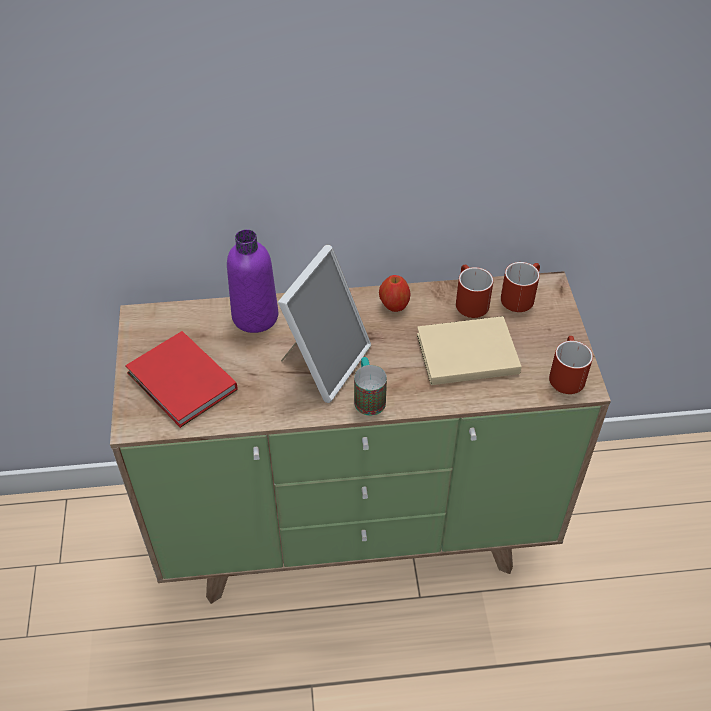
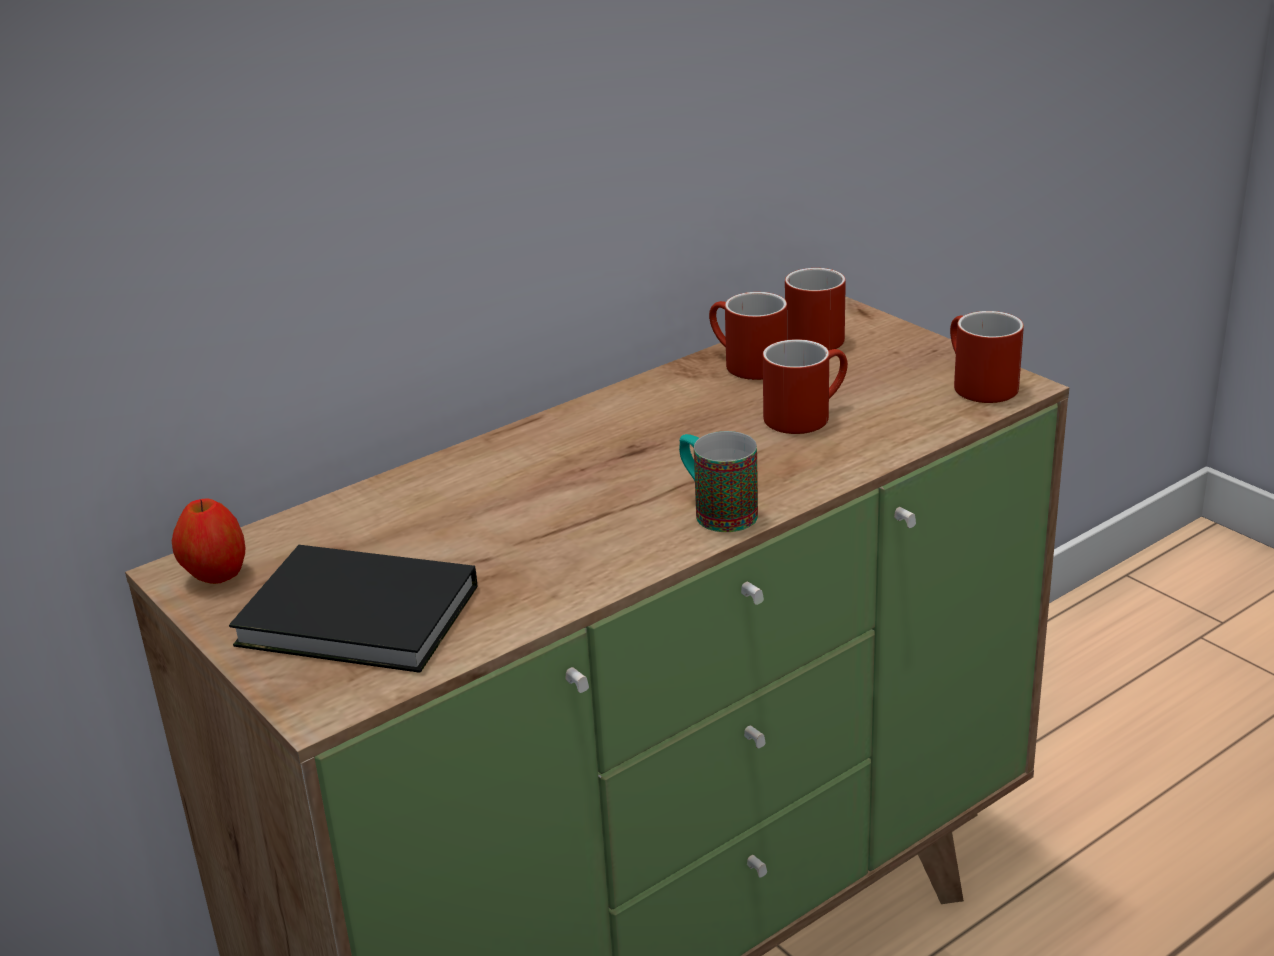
camera: 30 degrees left, 20 degrees down
(182, 383) = (362, 618): red book -> black book
(255, 316) = (411, 495): purple bottle -> none
(324, 362) = (594, 502): picture frame -> none
(394, 306) = (636, 406): apple -> apple (216, 576)
(464, 353) = (805, 414): beige book -> red mug

